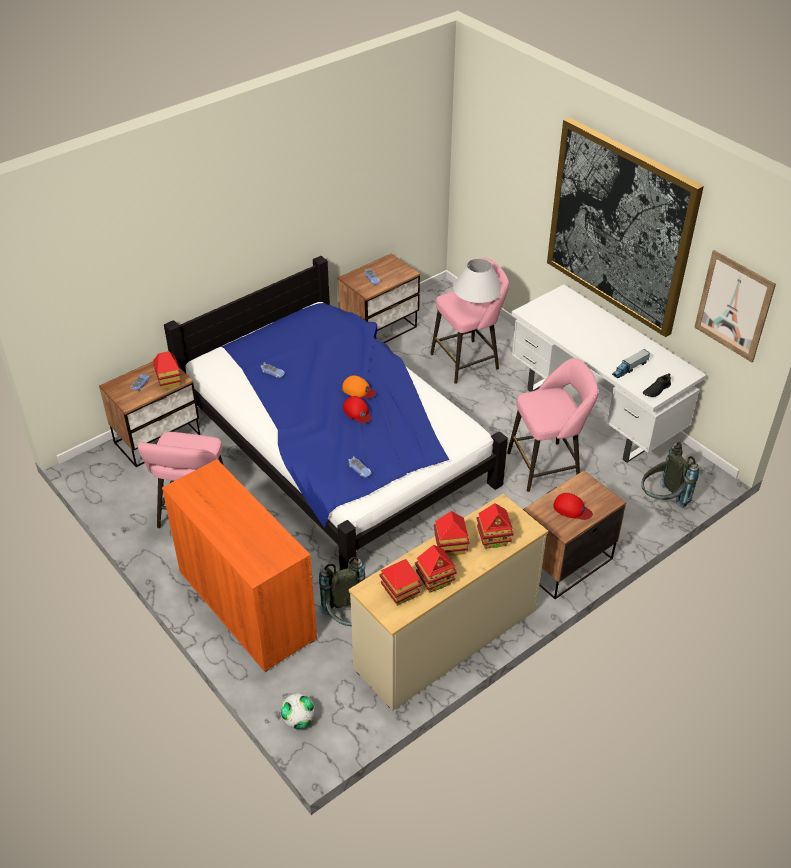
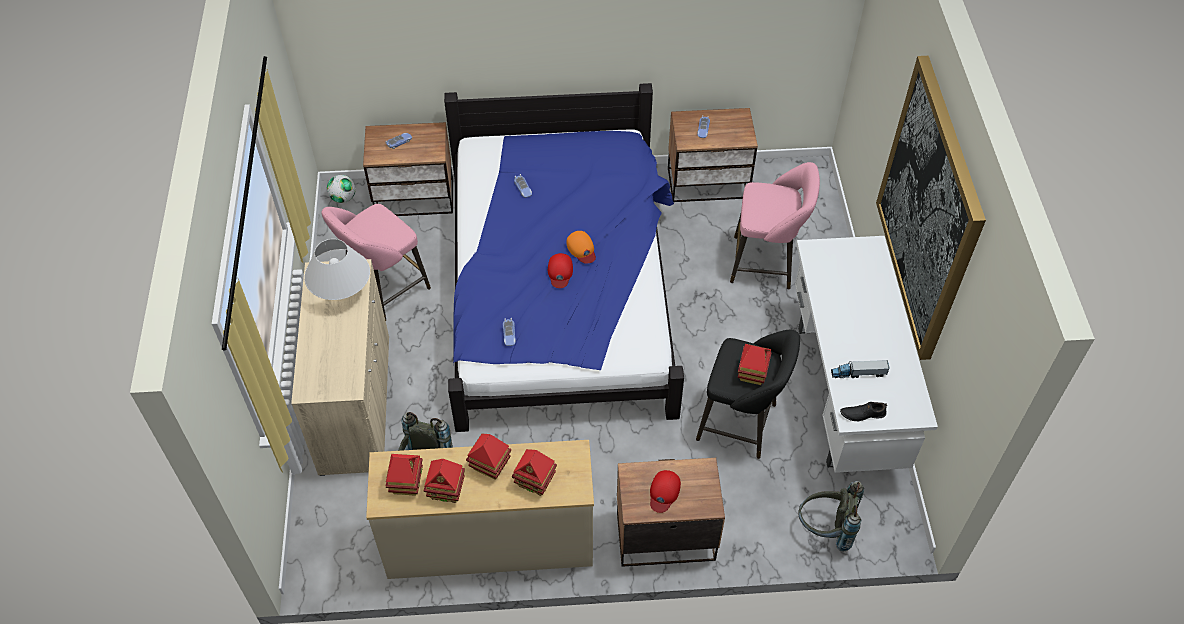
camera: 35 degrees right, 10 degrees up
(169, 382) = (424, 152): toy house -> toy house (752, 373)
(247, 605) = (356, 404): orange cabinet -> beige cabinet
(298, 720) = (309, 536): football -> football (343, 198)
(477, 305) = (778, 213): white table lamp -> white table lamp (341, 291)
(547, 466) = (741, 424): pink stool -> black stool
(572, 509) = (664, 492): red cap -> red cap turned 45 degrees clockwise
(733, 306) = (971, 373): picture -> none

